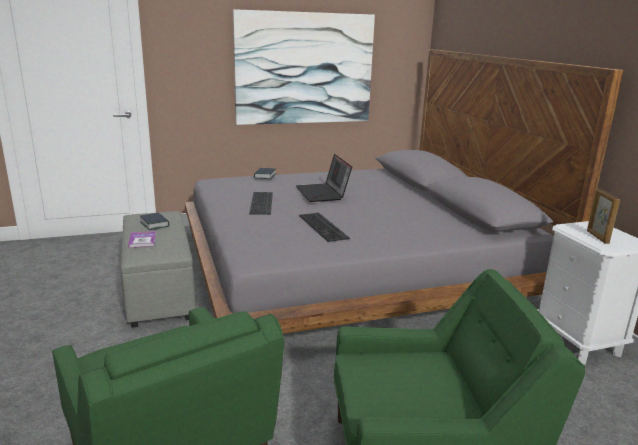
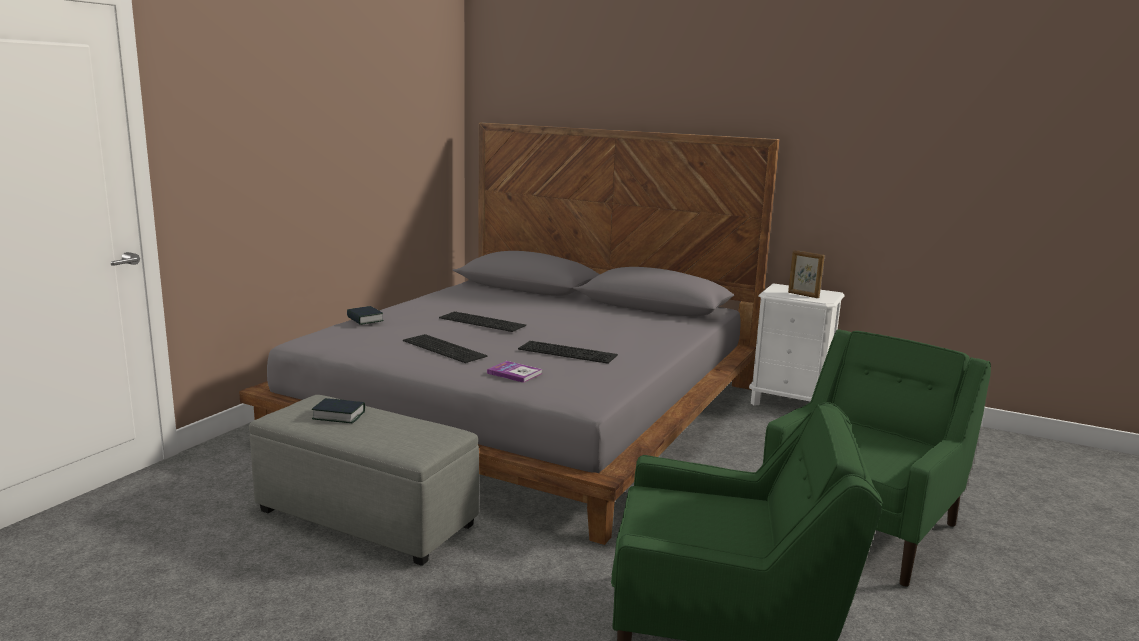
camera: 45 degrees left, 5 degrees down
(142, 240) = (377, 436): book -> book (514, 373)
(304, 69) = (351, 157): picture -> none
(323, 193) = (483, 321): laptop -> keyboard

